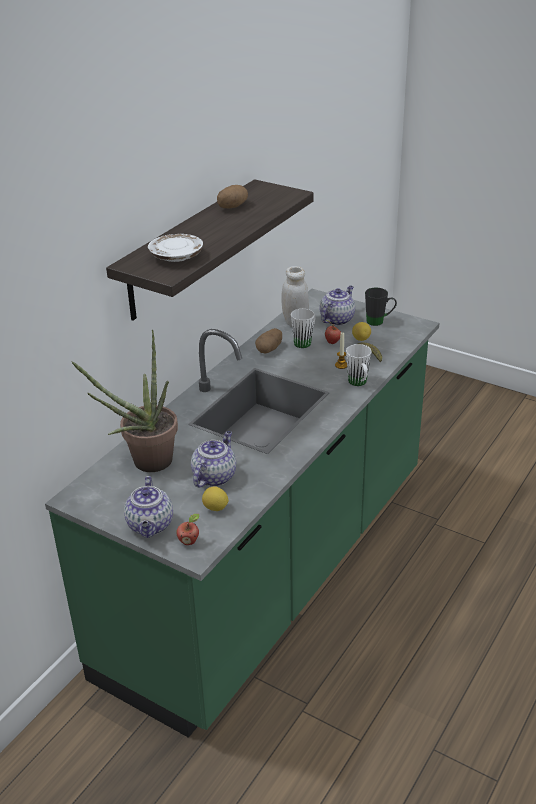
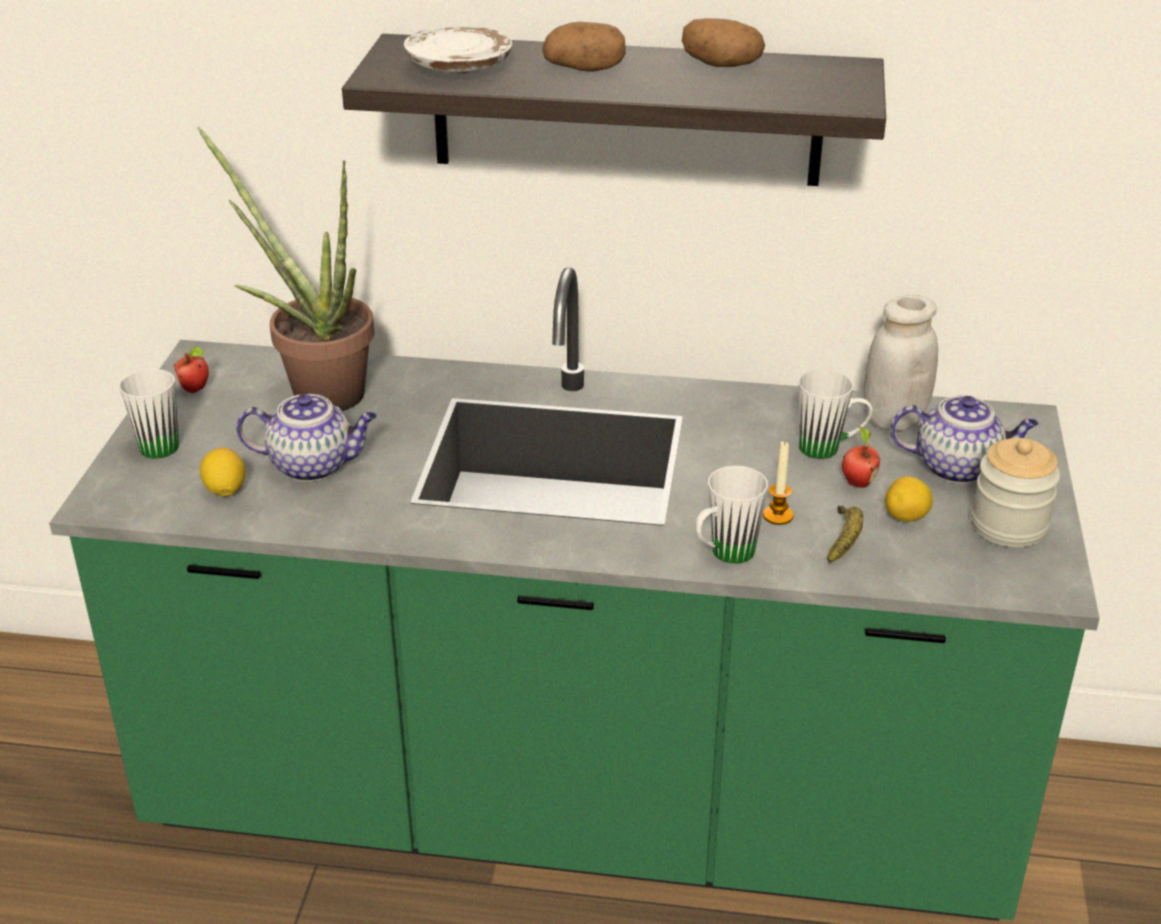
camera: 65 degrees right, 0 degrees up
(151, 526) = (156, 442): teapot -> white mug
(189, 541) = (129, 488): apple -> apple (196, 389)
(269, 349) = (763, 416): potato -> potato (585, 69)
(379, 321) = (1008, 526): black mug -> jar

